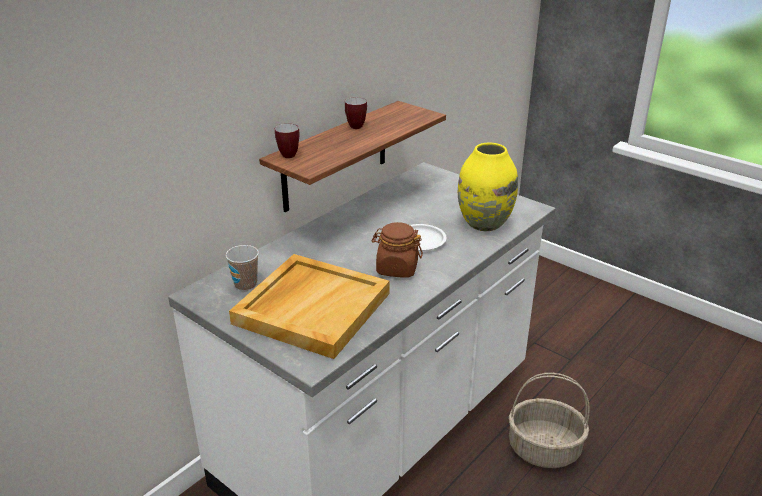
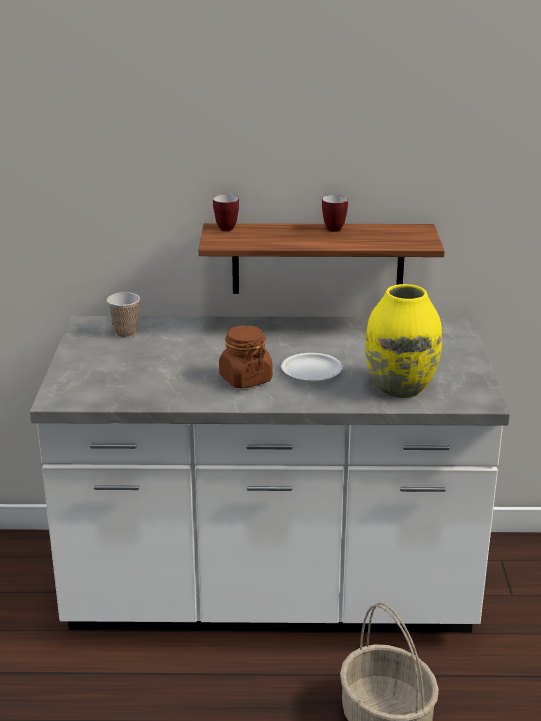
camera: 50 degrees right, 5 degrees down
(312, 307) = (131, 369): beige tray -> none

